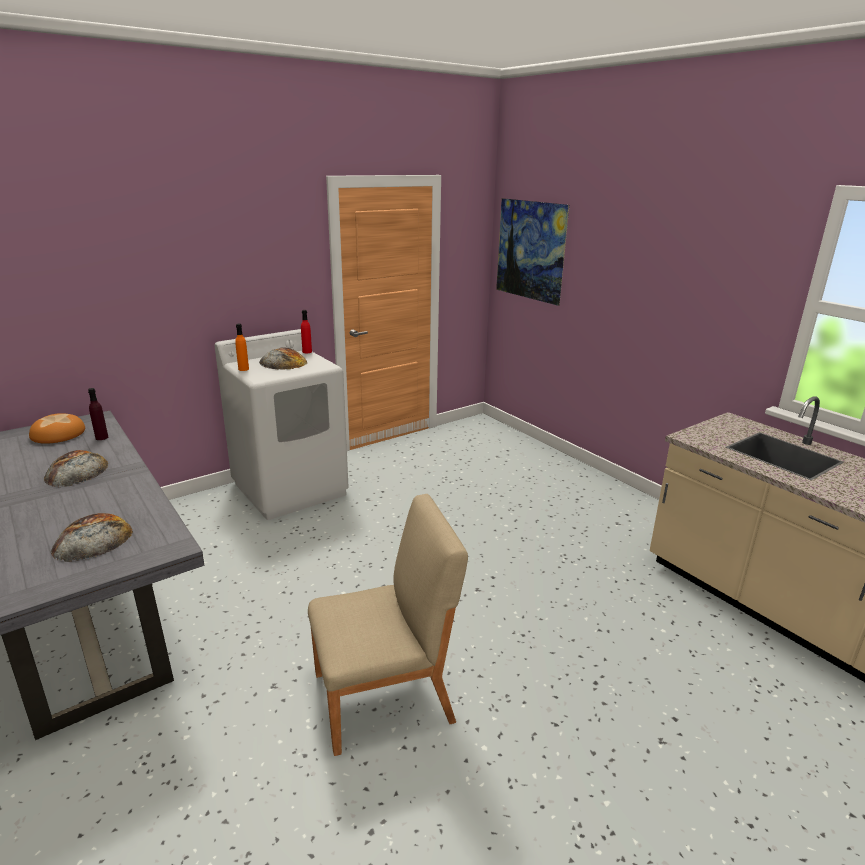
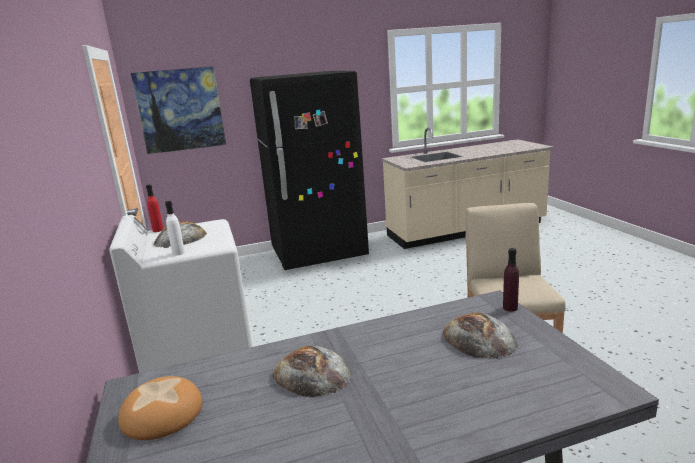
camera: 70 degrees left, 5 degrees down
(102, 437) = (213, 371): purple bottle -> purple bottle (510, 308)
(243, 369) = (178, 253): orange bottle -> white bottle
(582, 492) = (319, 254): none -> black fridge

